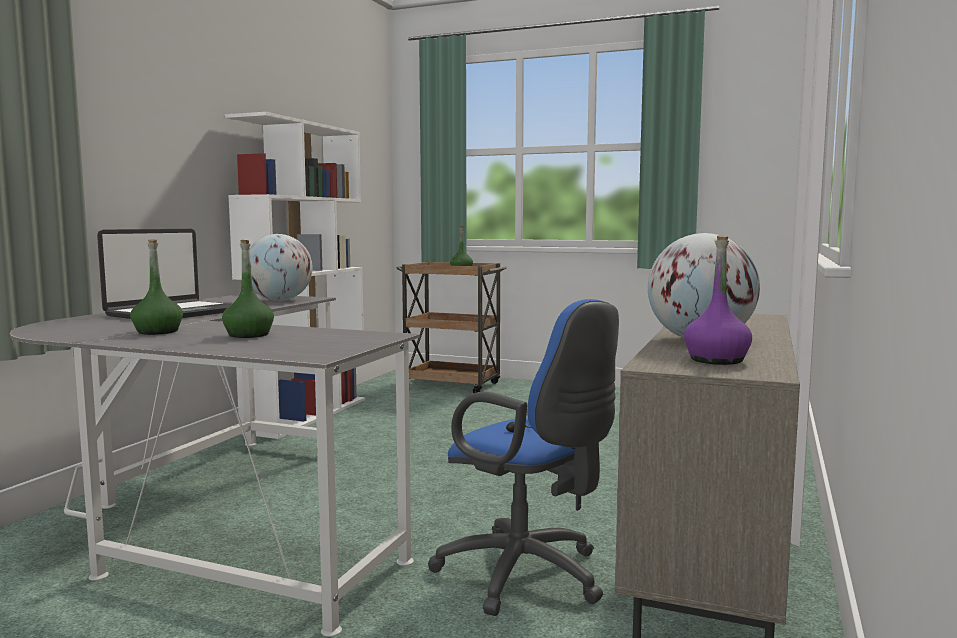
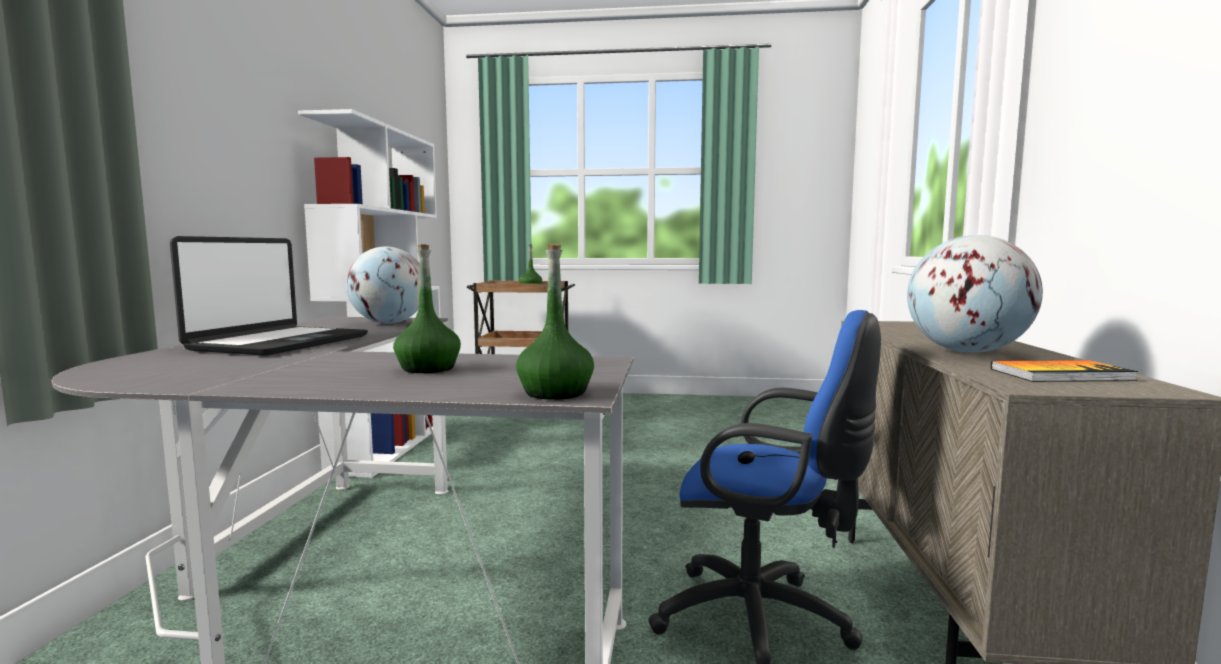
camera: 15 degrees left, 0 degrees up
(158, 332) = (292, 370): green bottle -> green bottle (556, 393)
(717, 360) = (1060, 374): purple bottle -> book

